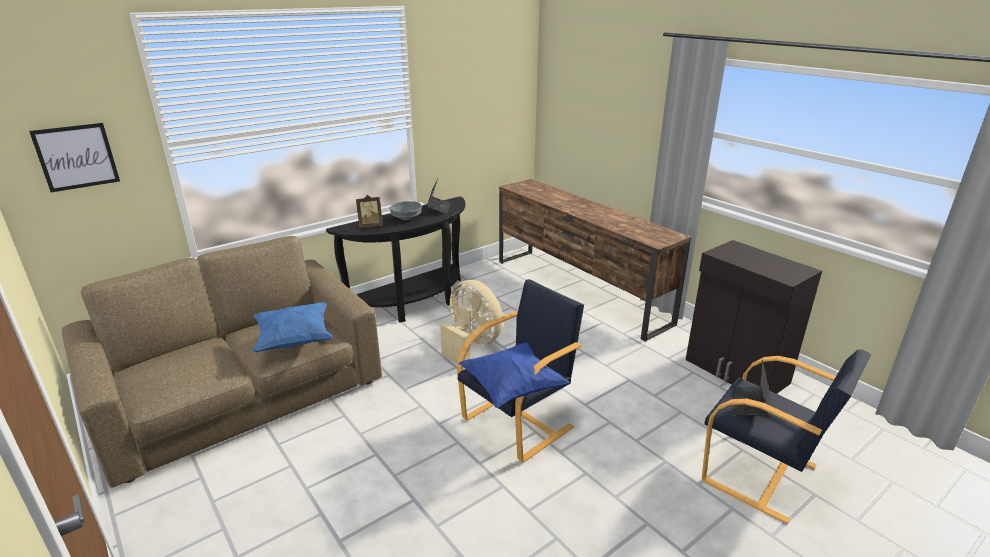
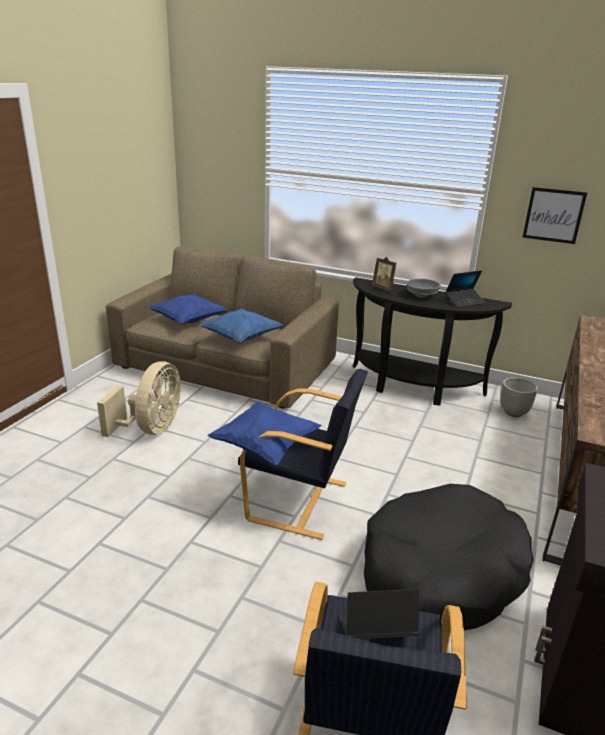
camera: 60 degrees right, 0 degrees up
(76, 157) = (216, 164): picture -> picture (553, 215)
(197, 364) = (188, 321): none -> blue pillow
(471, 345) = (386, 438): beige fan -> beige fan (151, 429)
(492, 280) = (514, 412): none -> planter
(636, 384) = (441, 572): none -> black dog bed

